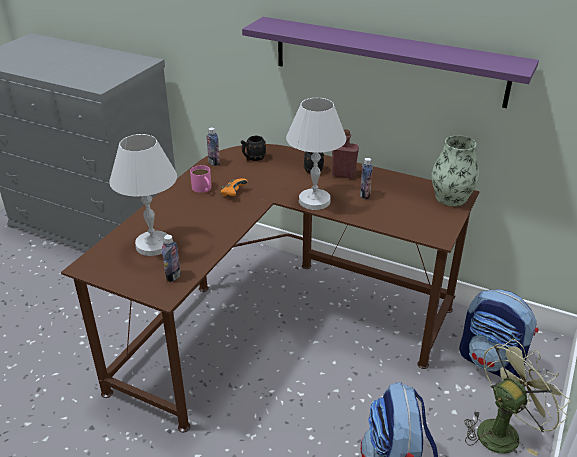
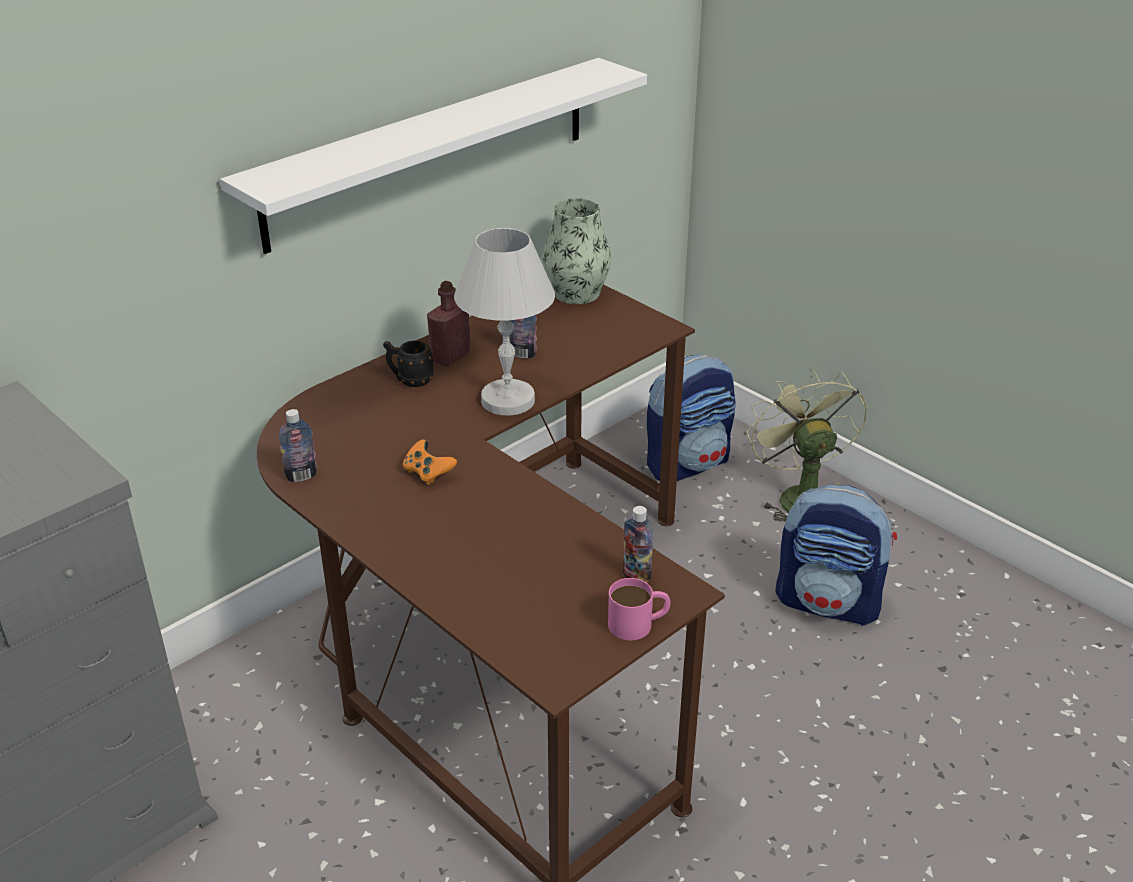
camera: 70 degrees left, 0 degrees up
(153, 244) = (532, 587): white table lamp -> none
(203, 189) = (387, 503): pink mug -> pink mug (638, 623)
(253, 158) = (324, 431): black mug -> none
(387, 61) = (431, 151): purple shelf -> white shelf

